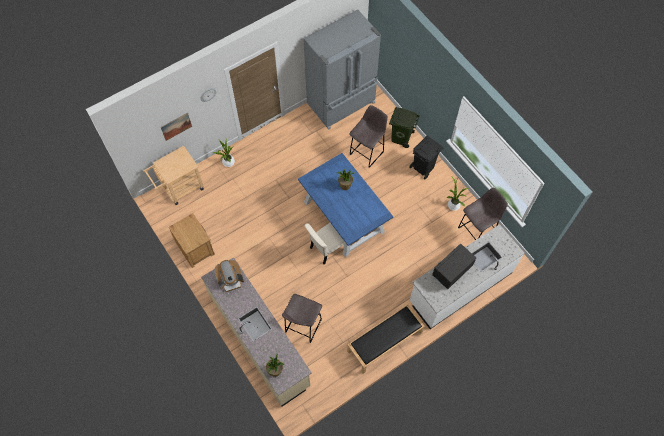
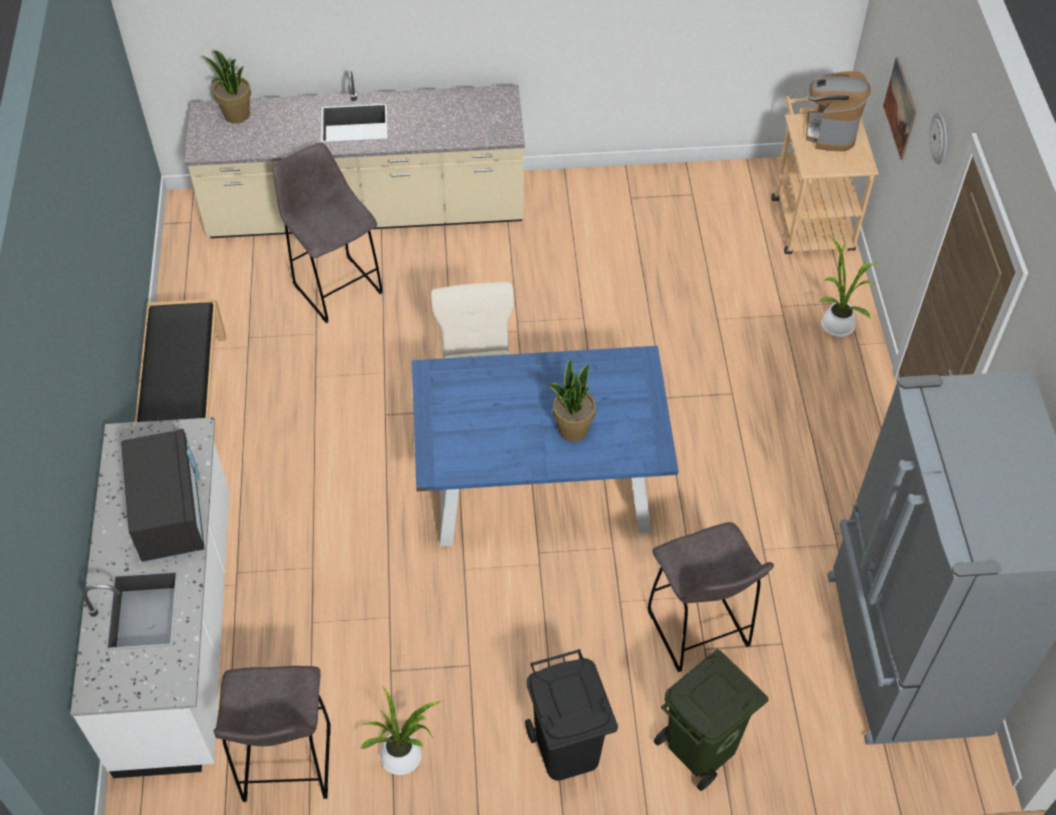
camera: 120 degrees right, 10 degrees down
(195, 247) = (644, 191): brown nightstand -> none
(231, 280) = (474, 122): coffee machine -> coffee machine (830, 131)

